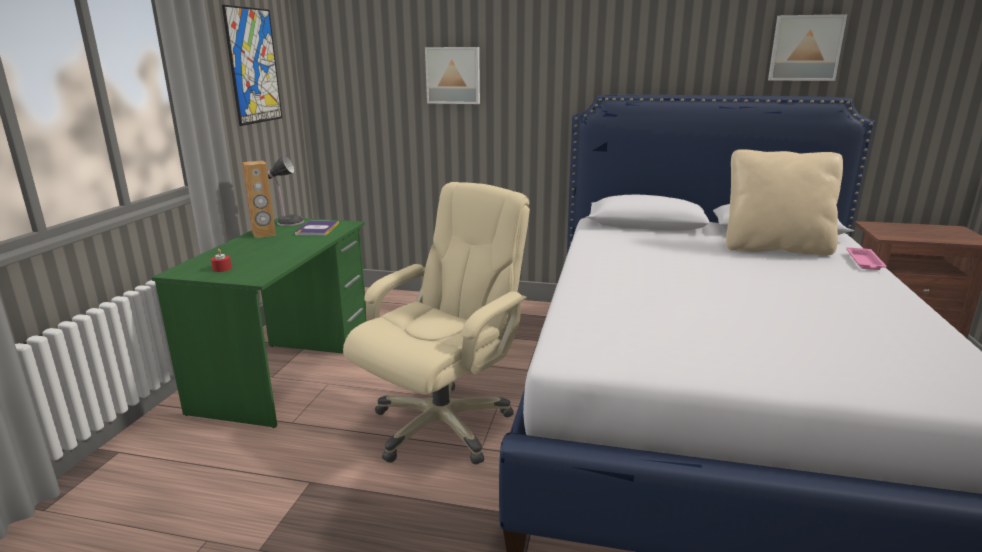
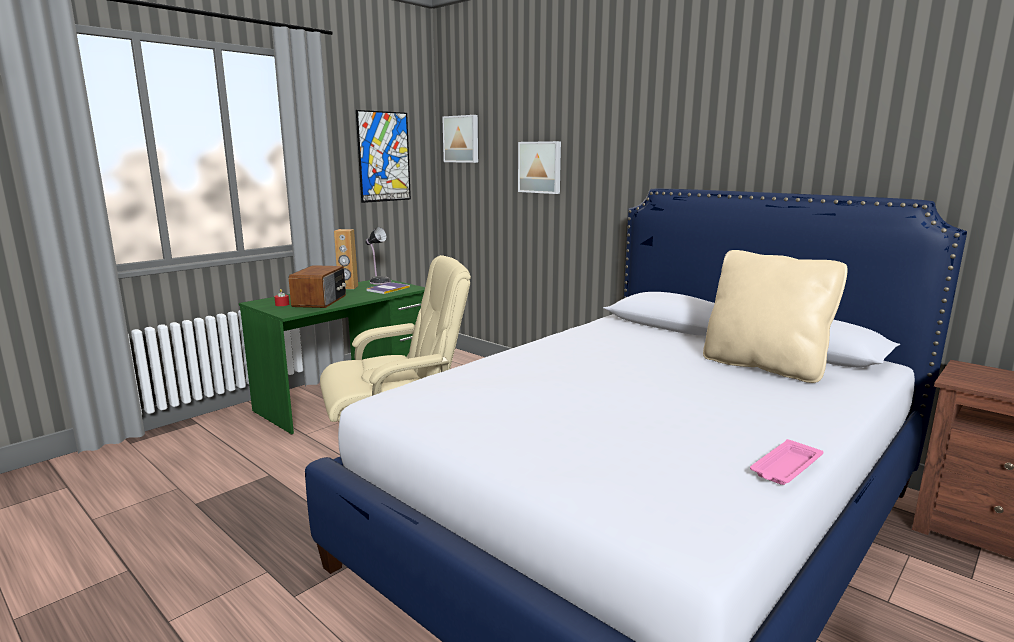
camera: 30 degrees right, 5 degrees down
(265, 256) = (321, 301): none -> radio
(805, 48) = (881, 140): picture -> picture (462, 139)
(864, 262) = (846, 398): pink tray -> pink tray (785, 468)

